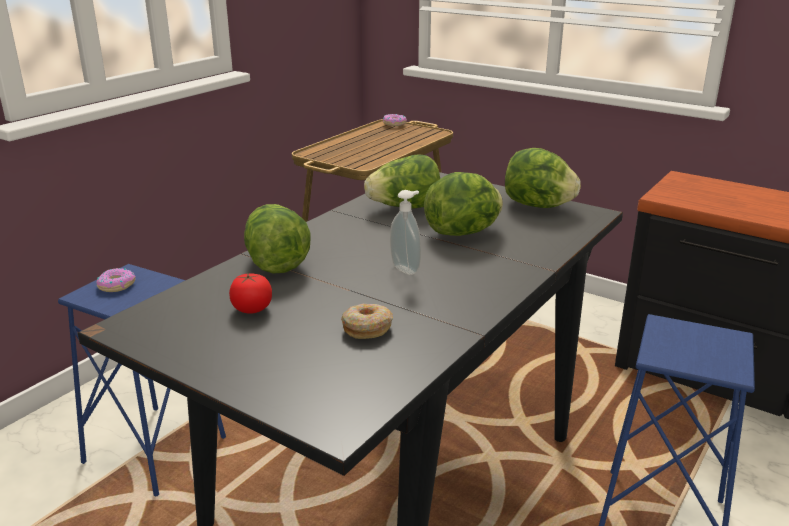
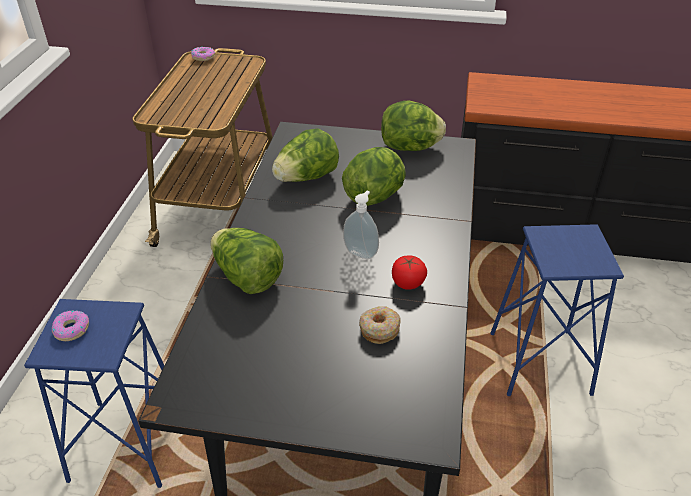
camera: 25 degrees left, 15 degrees up
(252, 308) = (271, 339): tomato -> tomato (408, 283)

